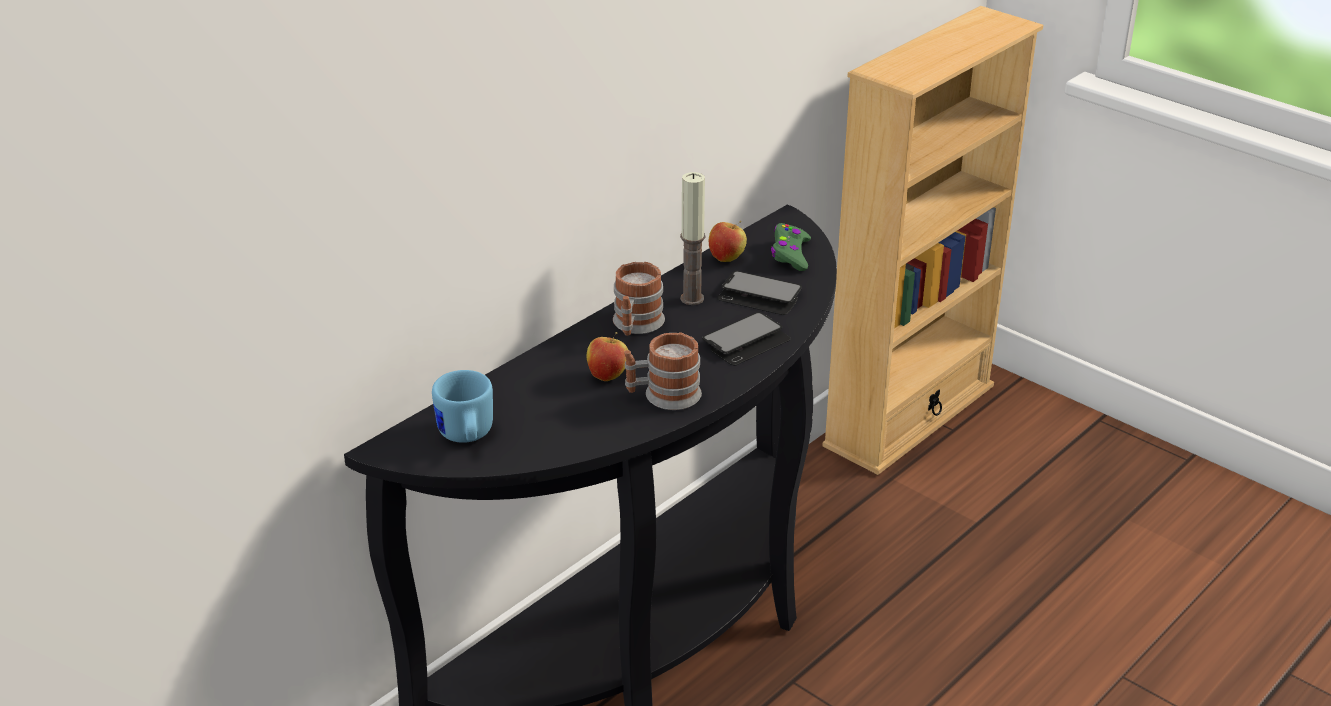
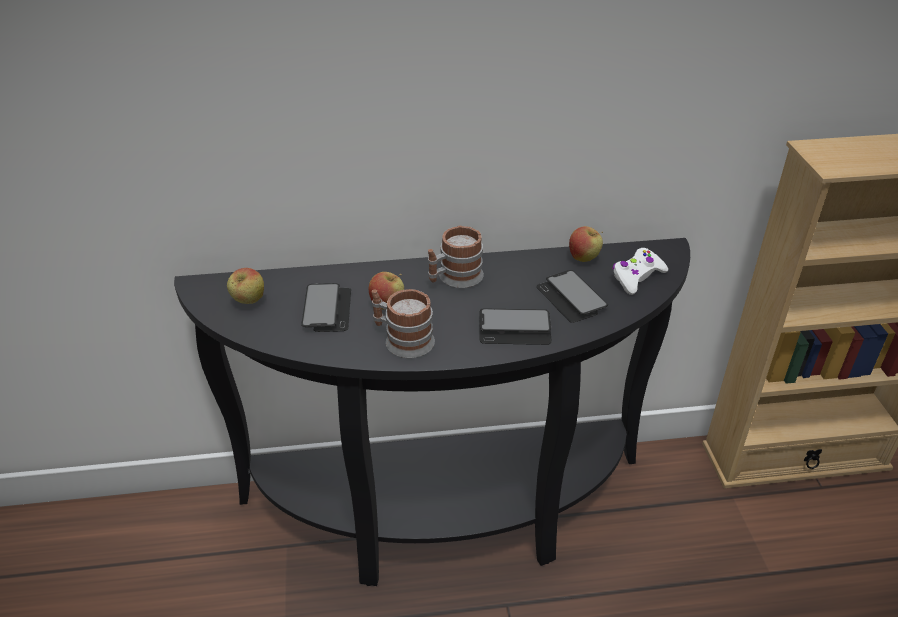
camera: 40 degrees right, 5 degrees up
(466, 436) = (248, 301): blue mug -> apple
(555, 405) = (327, 309): none -> phone
(692, 298) = (519, 277): candle -> none
(790, 254) = (637, 277): green game controller -> white game controller

